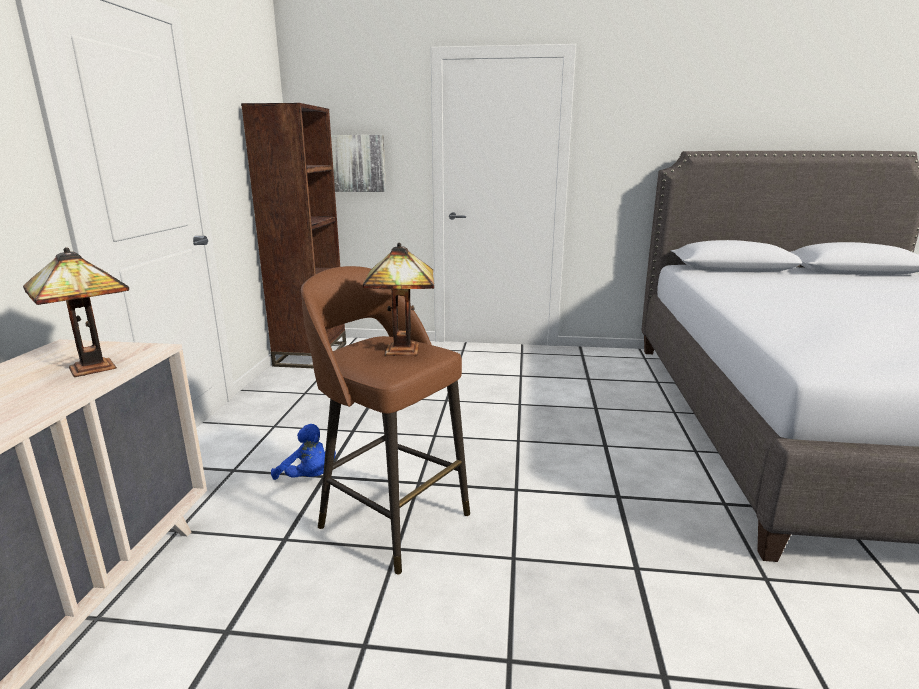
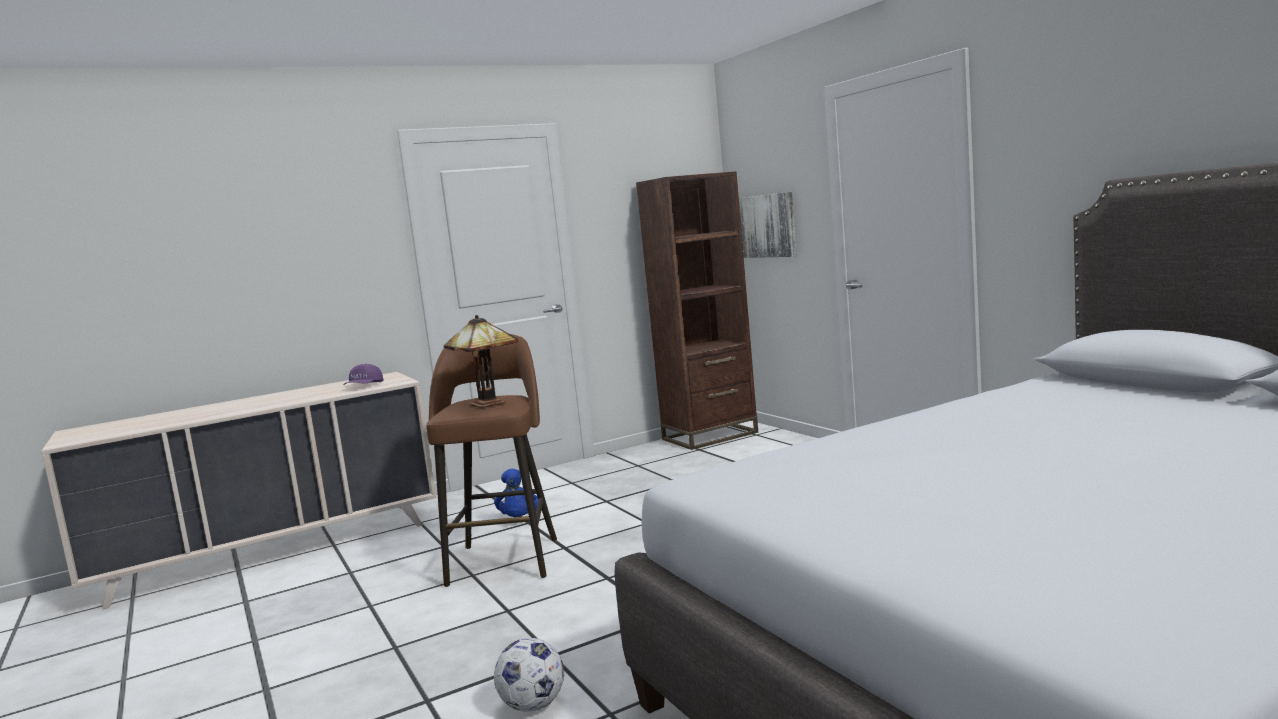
camera: 55 degrees right, 10 degrees down
(96, 367) = (364, 386): table lamp -> purple cap
(725, 612) = (533, 706): none -> football

